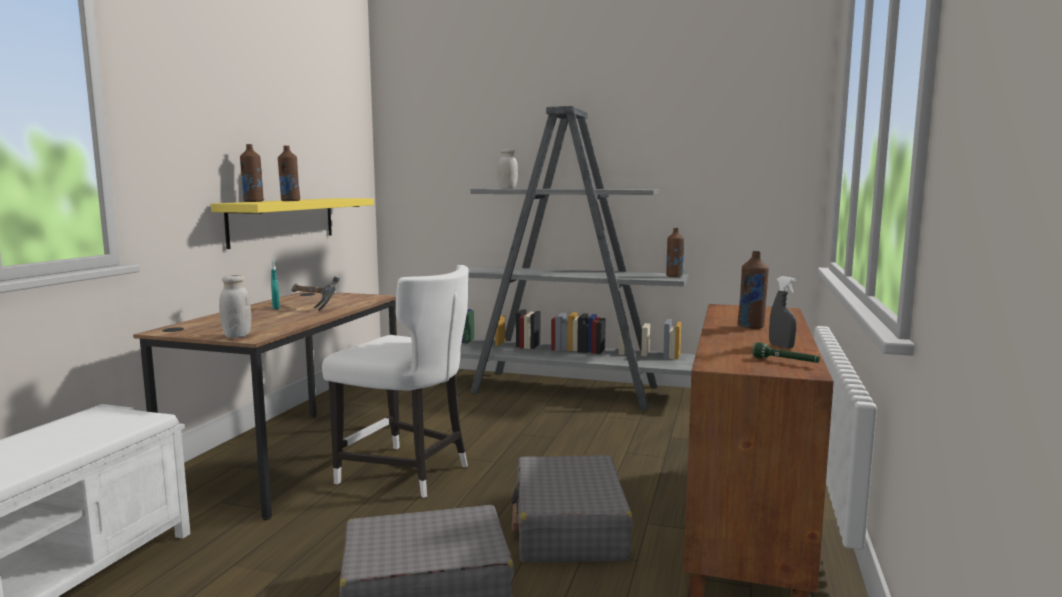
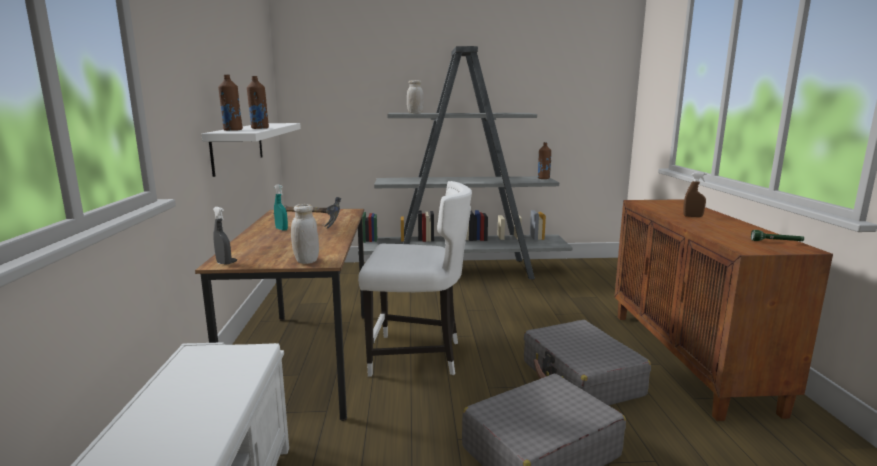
camera: 20 degrees left, 5 degrees up
(283, 221) = (238, 146): yellow shelf -> white shelf
(751, 327) = (693, 216): brown bottle -> brown spray bottle
(781, 346) = (745, 230): grey spray bottle -> grey spray bottle (224, 262)

